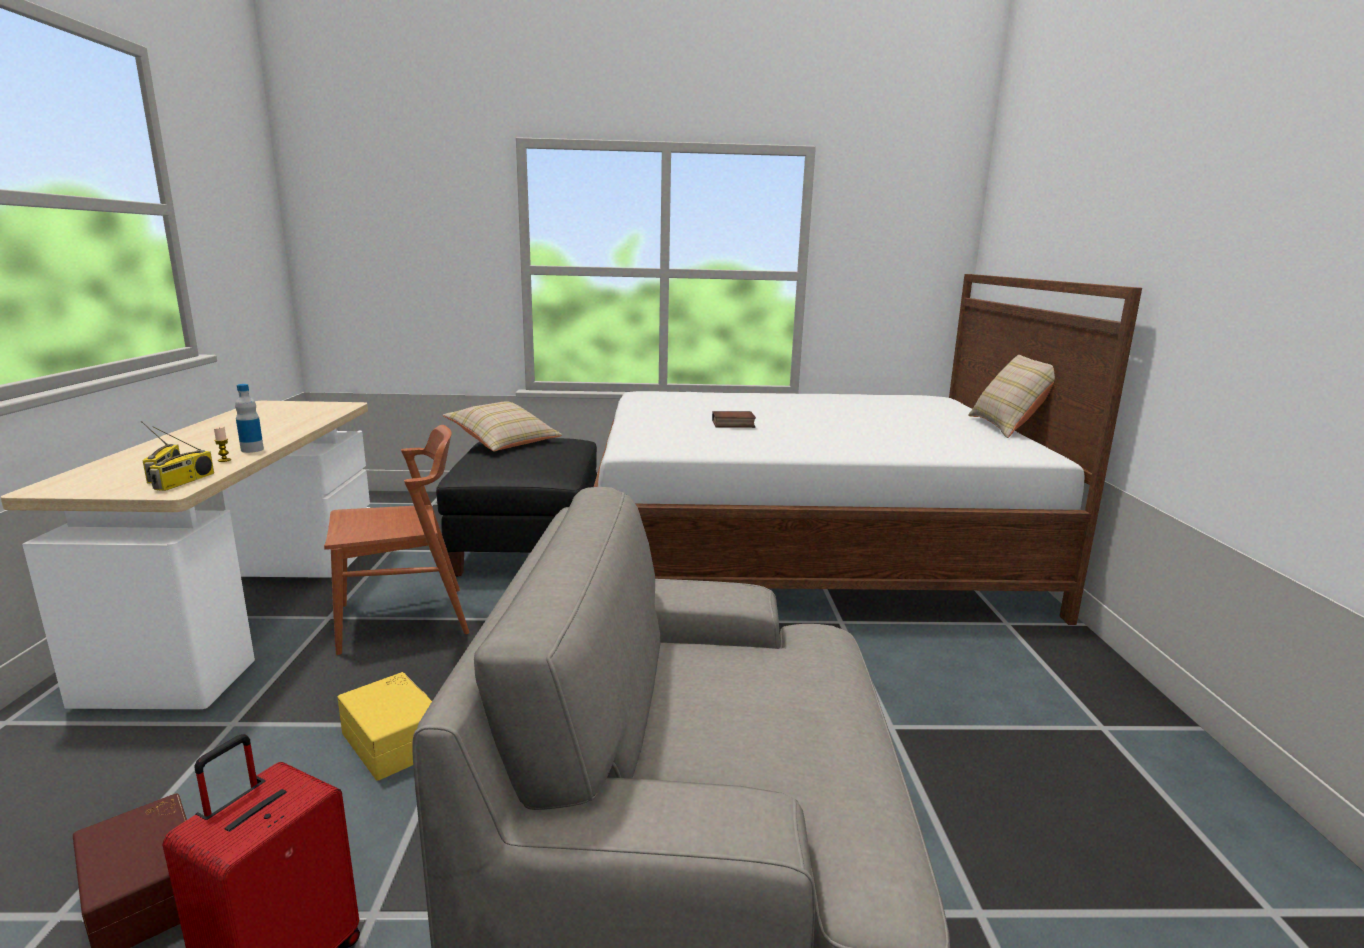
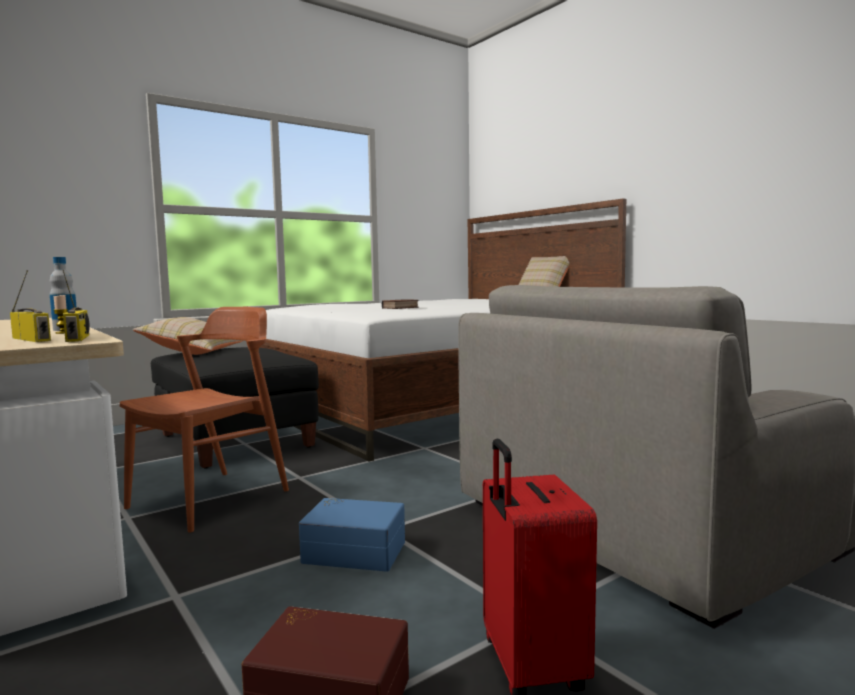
camera: 35 degrees left, 10 degrees down
(395, 740) = (355, 551): yellow storage box -> blue storage box

